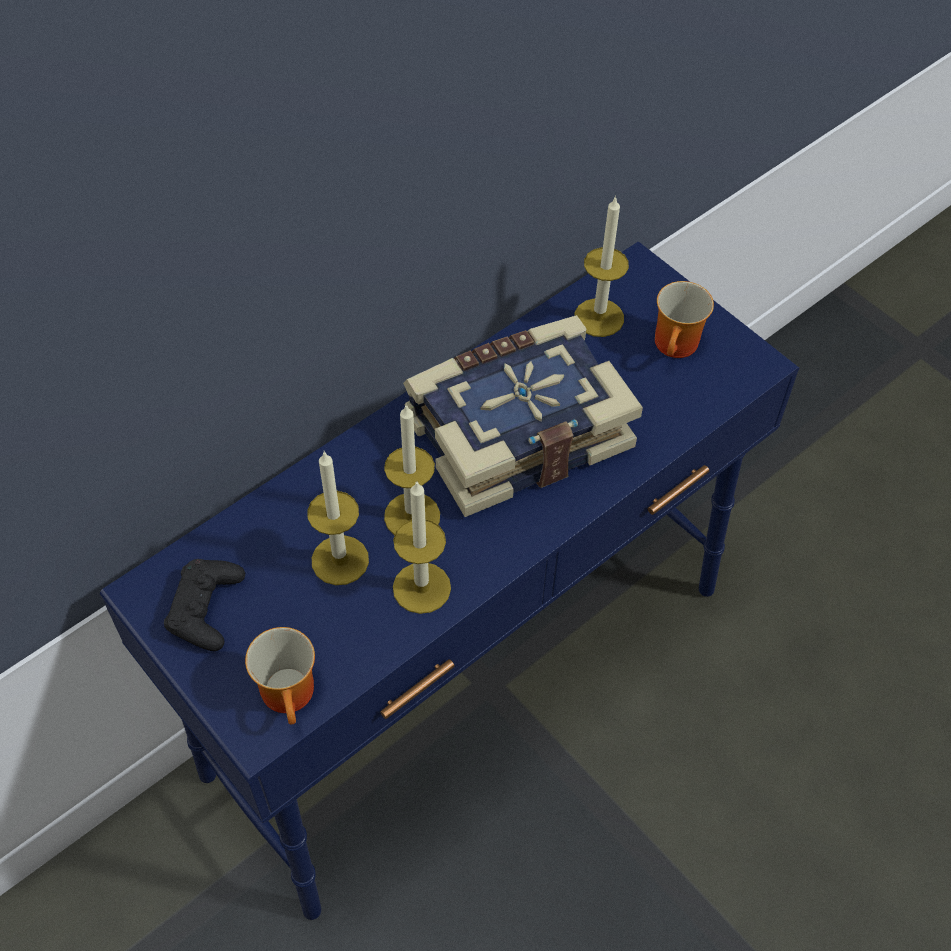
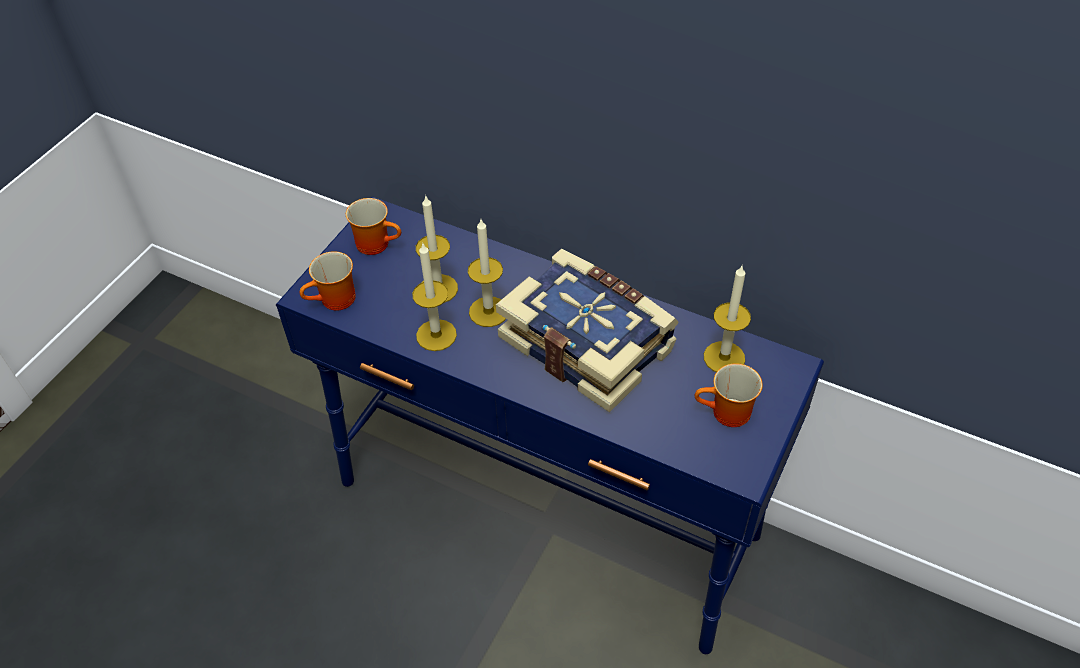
camera: 70 degrees right, 5 degrees down
(206, 609) = (377, 243): black game controller -> mug

